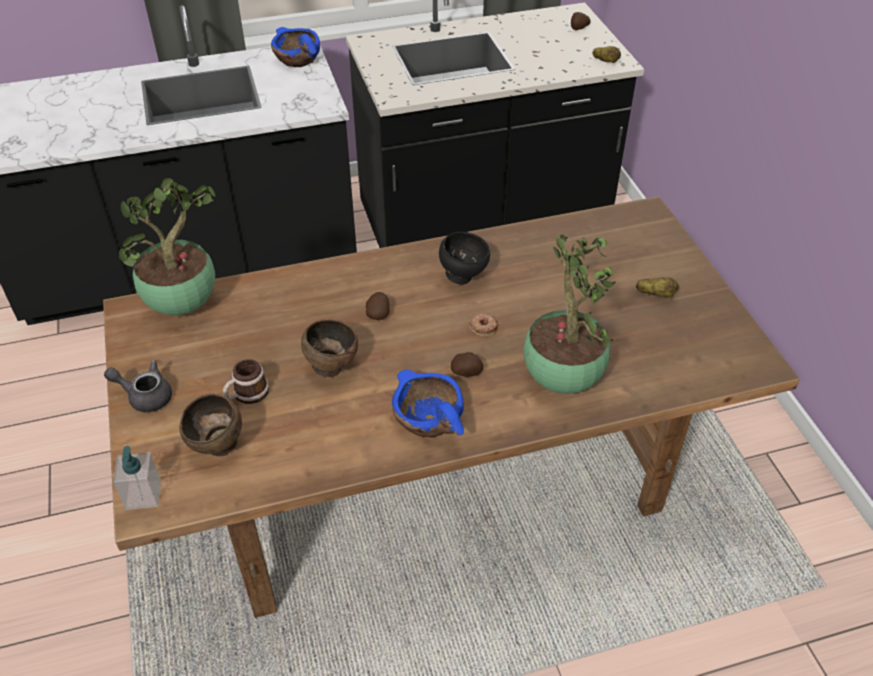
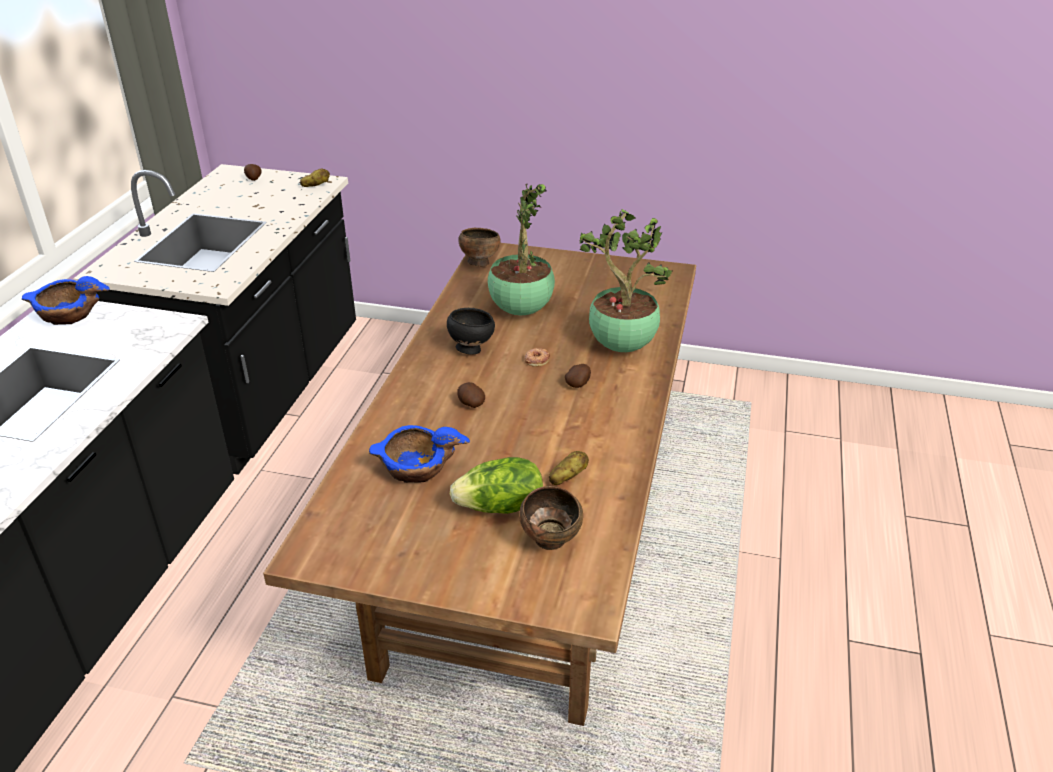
camera: 60 degrees left, 10 degrees down
(143, 495) = (574, 607): soap dispenser -> none
(145, 396) = (443, 574): grey teapot -> none
(184, 303) = (335, 514): potted plant -> potted plant (521, 309)
(246, 394) = (500, 507): mug -> lettuce
(331, 367) = (510, 448): brown bowl -> brown bowl (479, 263)
(428, 418) = (611, 418): blue bowl -> blue bowl (416, 469)
(655, 294) = (574, 280): potato -> potato (567, 477)

